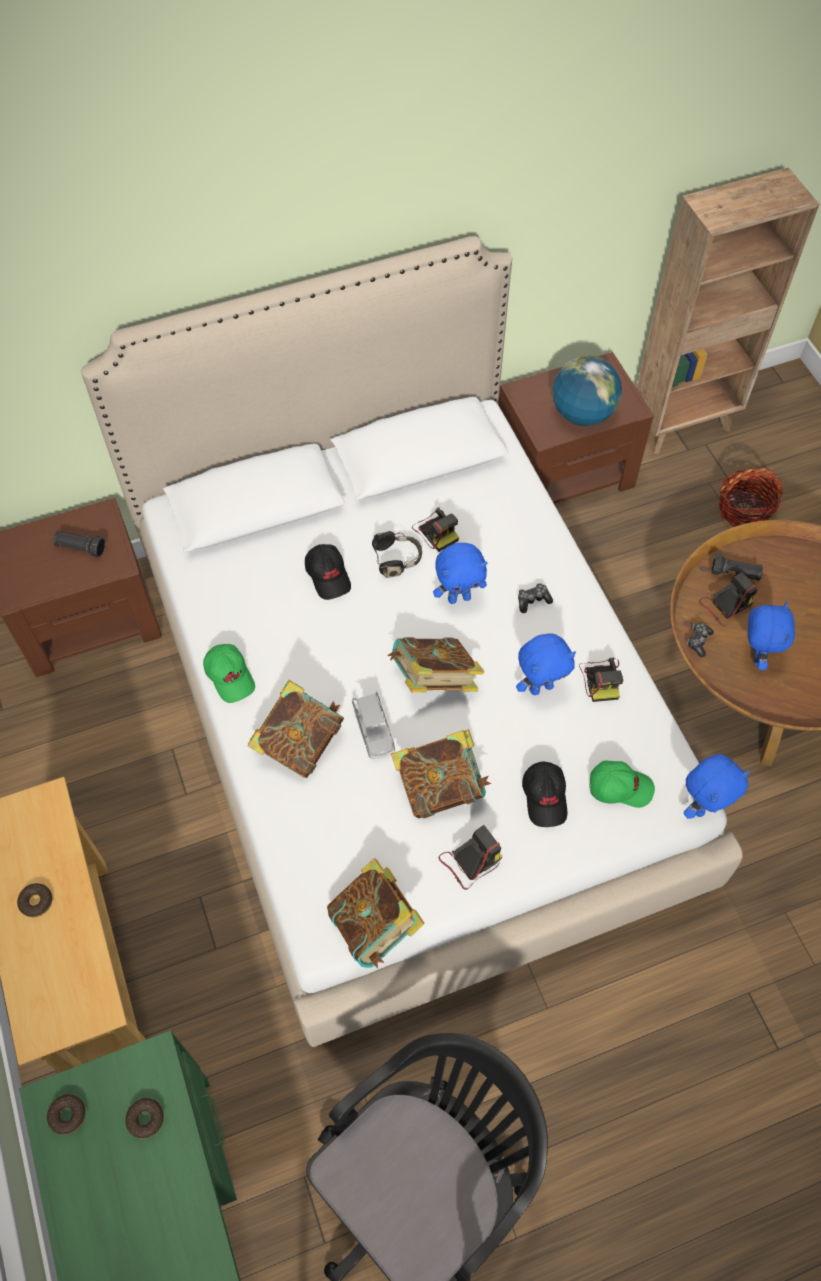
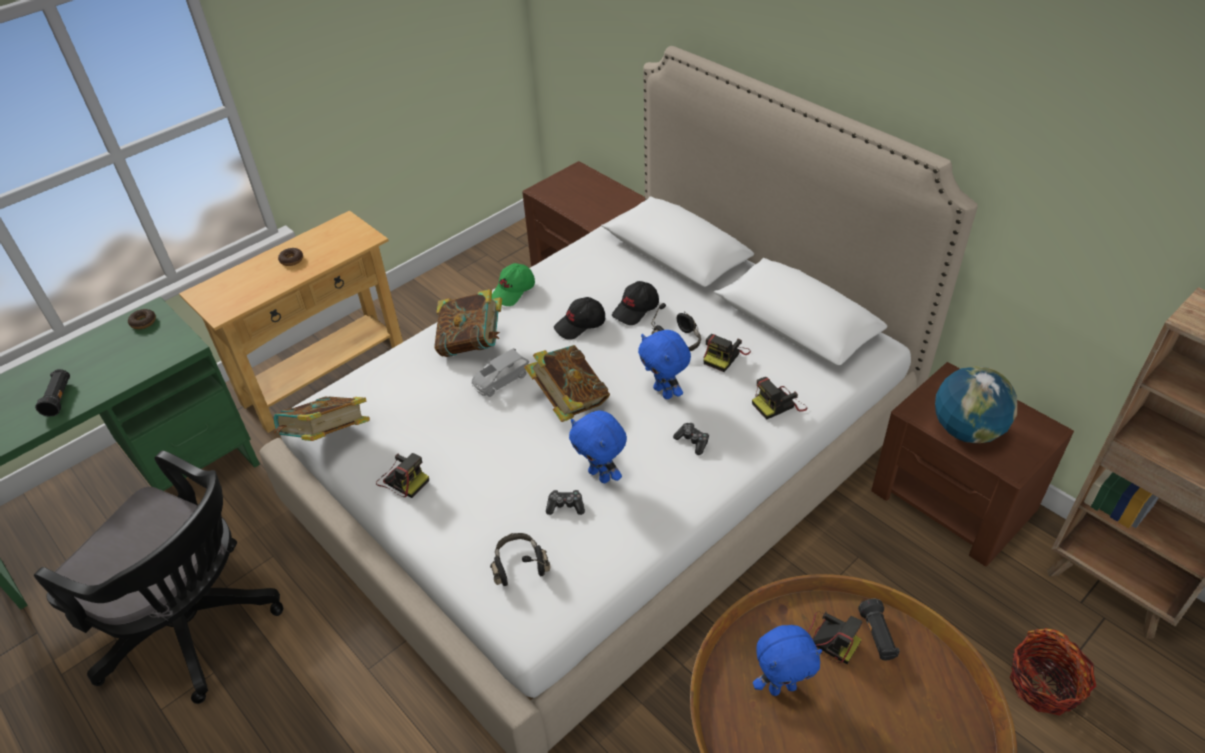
camera: 70 degrees right, 15 degrees down
(80, 548) = (596, 201): black flashlight -> black flashlight (59, 398)
(146, 1119) = (143, 357): donut -> none
(440, 786) = (467, 437): book -> none
(545, 797) = (485, 512): black cap -> black cap (580, 325)
(601, 679) = (633, 517): camera -> camera (778, 404)
(619, 787) = (519, 565): green cap -> black headphones
(698, 641) = (764, 624): game controller -> game controller (565, 506)
(703, 806) = (528, 645): blue plush toy -> none

